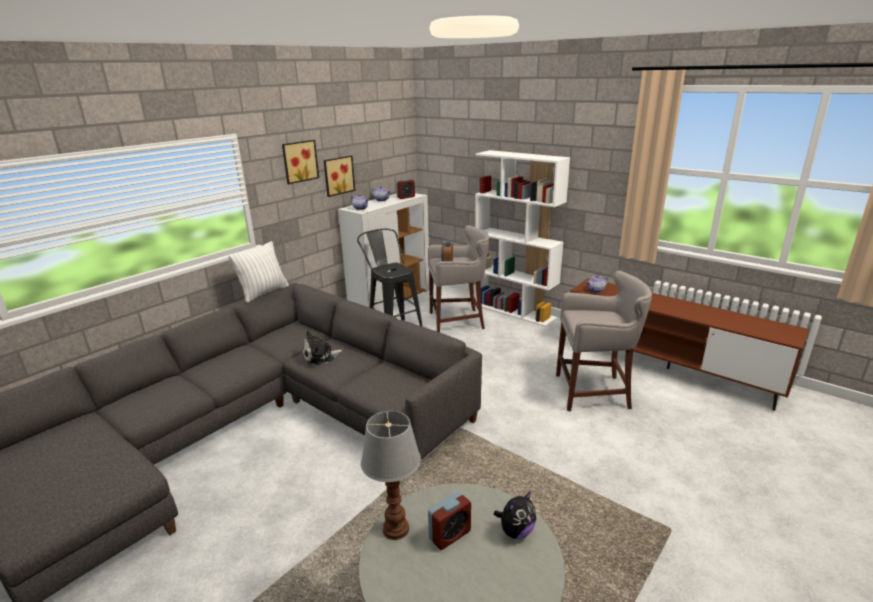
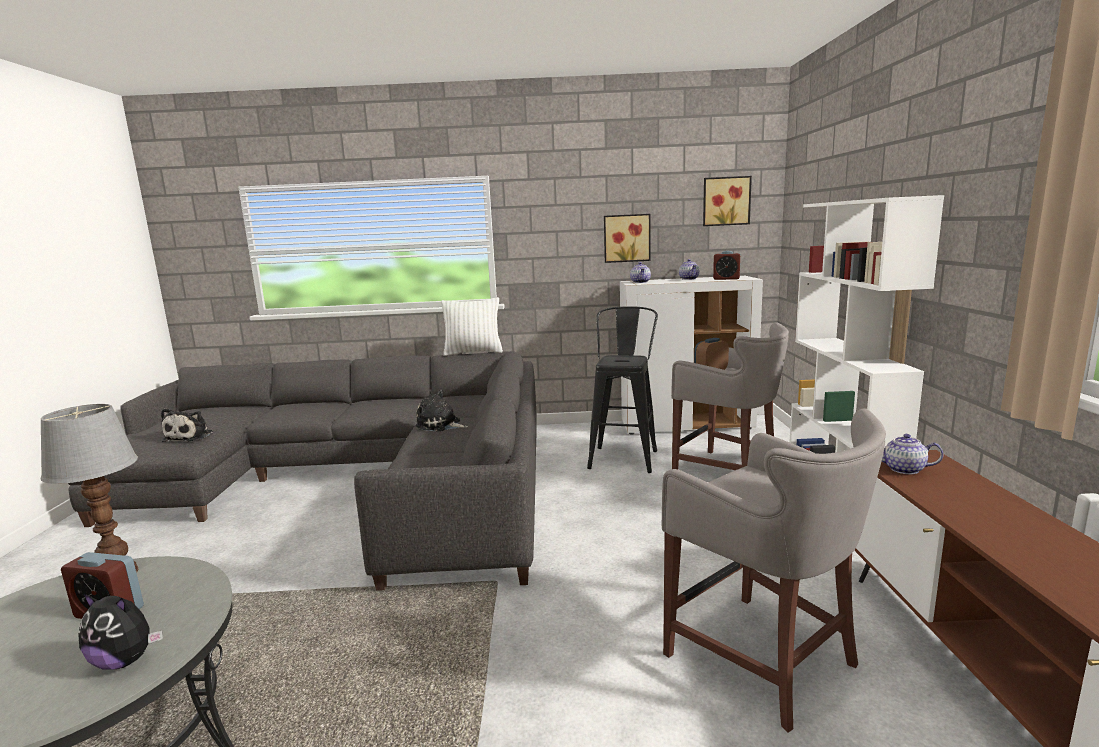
camera: 50 degrees right, 10 degrees down
(101, 468) = (191, 436): none -> plush toy
(299, 161) = (568, 214): picture -> picture (726, 201)

